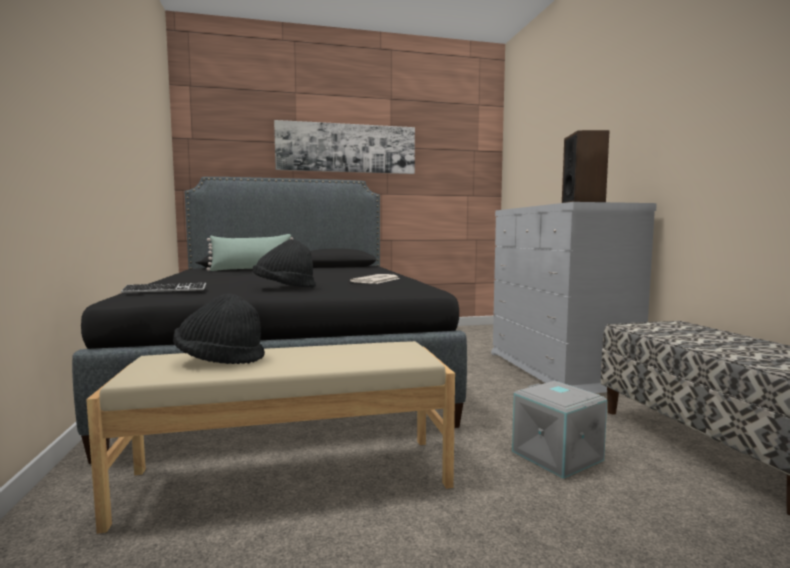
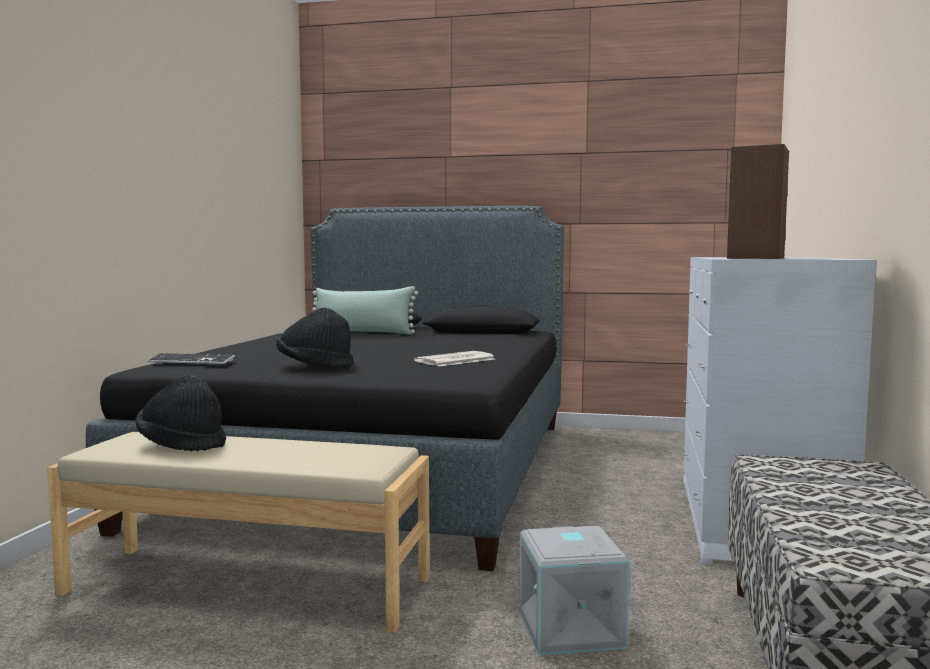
camera: 25 degrees right, 0 degrees up
(346, 148) = (519, 159): picture -> none

